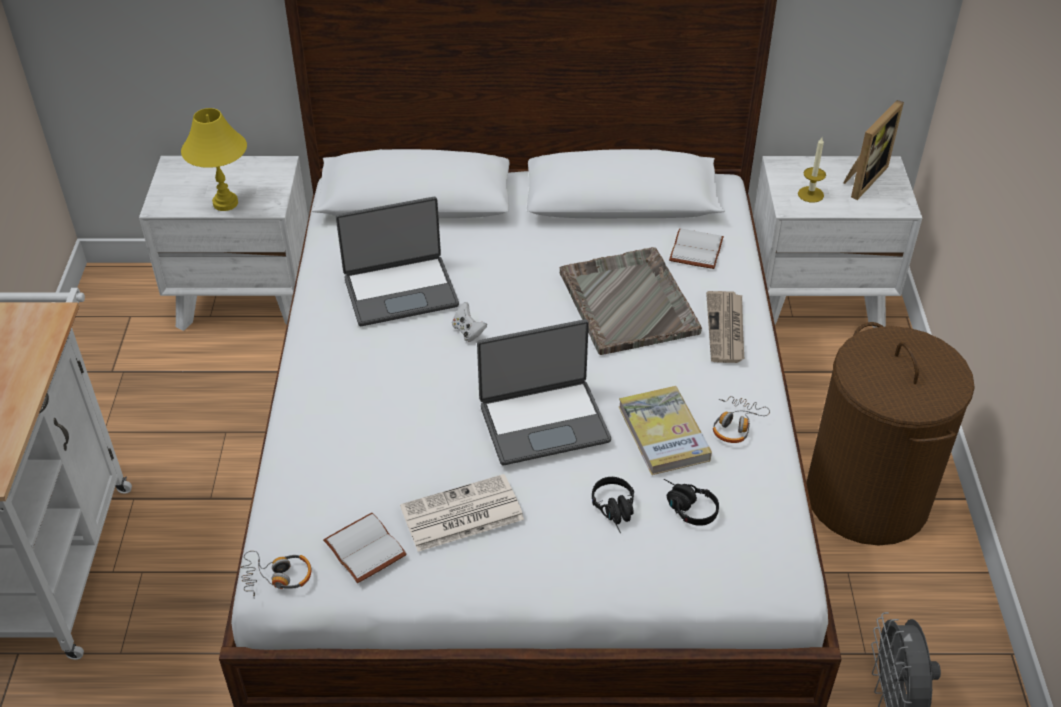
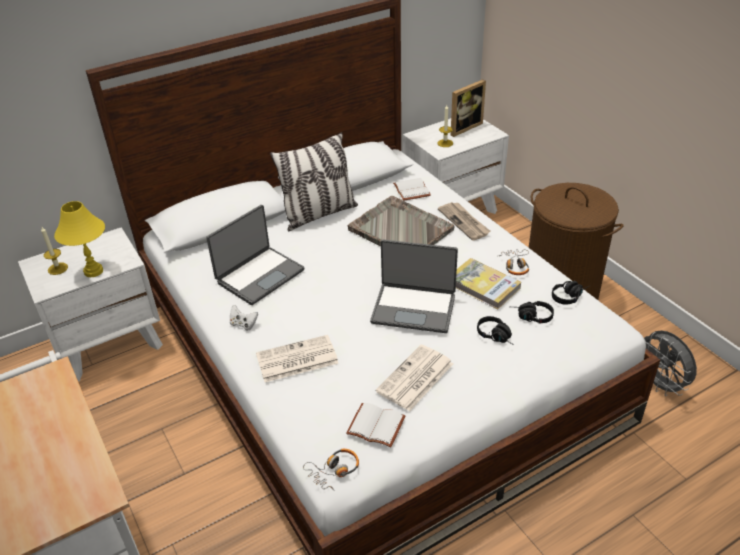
camera: 30 degrees left, 5 degrees down
(192, 183) = (58, 268): none -> candle
(348, 421) = (296, 360): none -> newspaper
(468, 331) = (323, 280): white game controller -> white game controller (243, 324)
(544, 235) = (319, 214): none -> pillow
(544, 421) = (414, 308): laptop -> laptop turned 60 degrees clockwise
(770, 504) = (569, 296): none -> black headphones
(862, 179) = (463, 127): picture frame -> picture frame turned 45 degrees clockwise

